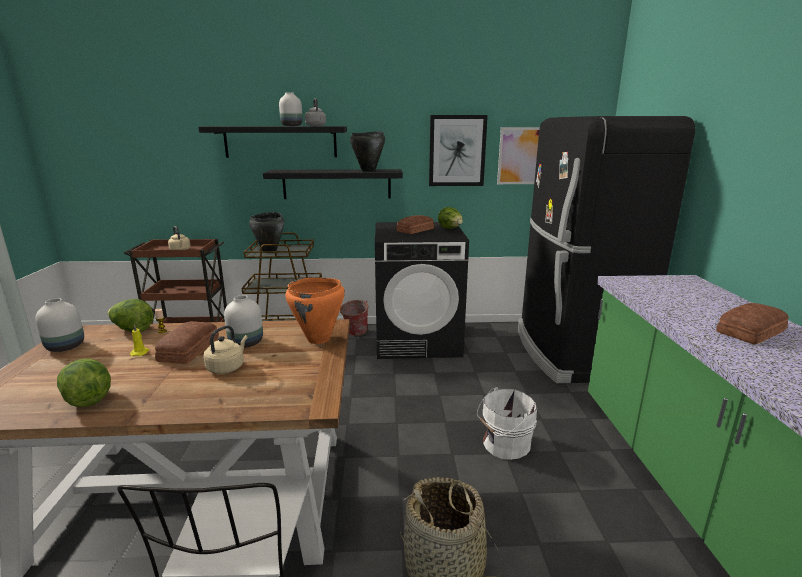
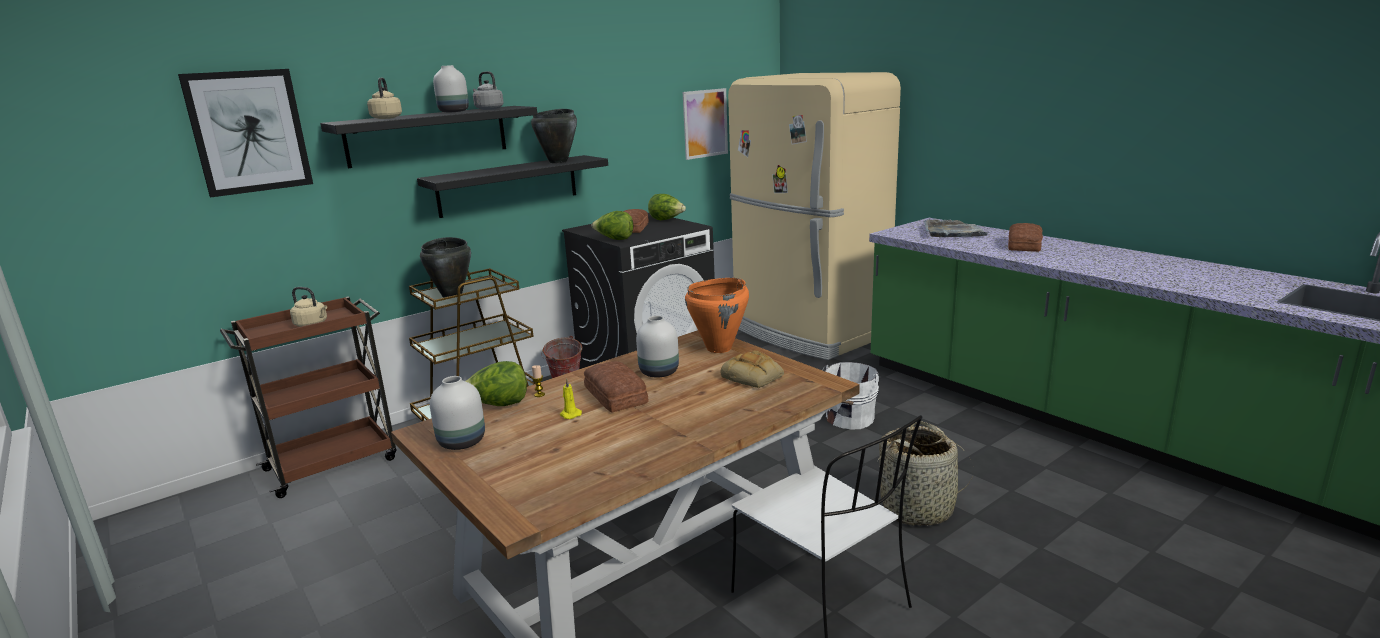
camera: 35 degrees left, 0 degrees up
(88, 398) = (624, 455): lettuce -> lettuce (614, 239)
(227, 367) = (692, 392): beige kettle -> beige kettle (387, 118)
(286, 373) = (754, 376): none -> bread
(457, 151) = (642, 125): picture -> picture (249, 132)
(572, 352) = (806, 332): black fridge -> beige fridge
(690, 295) = (953, 232): none -> grey tray

